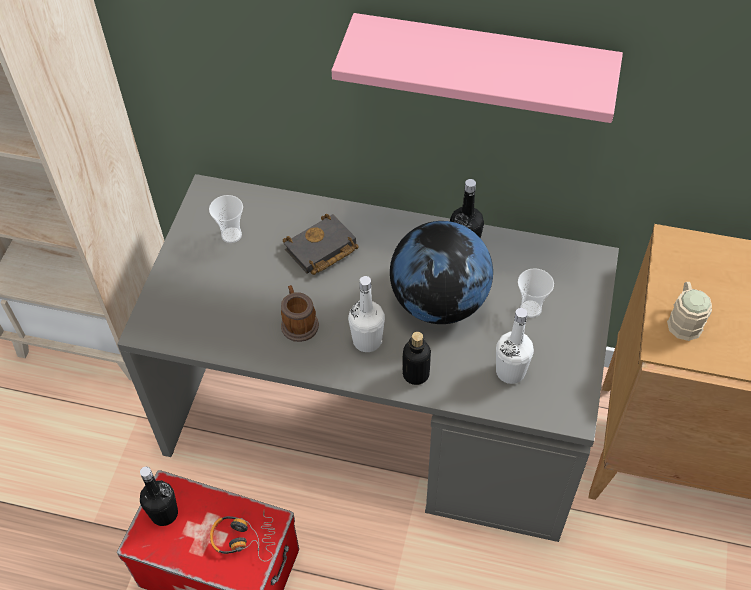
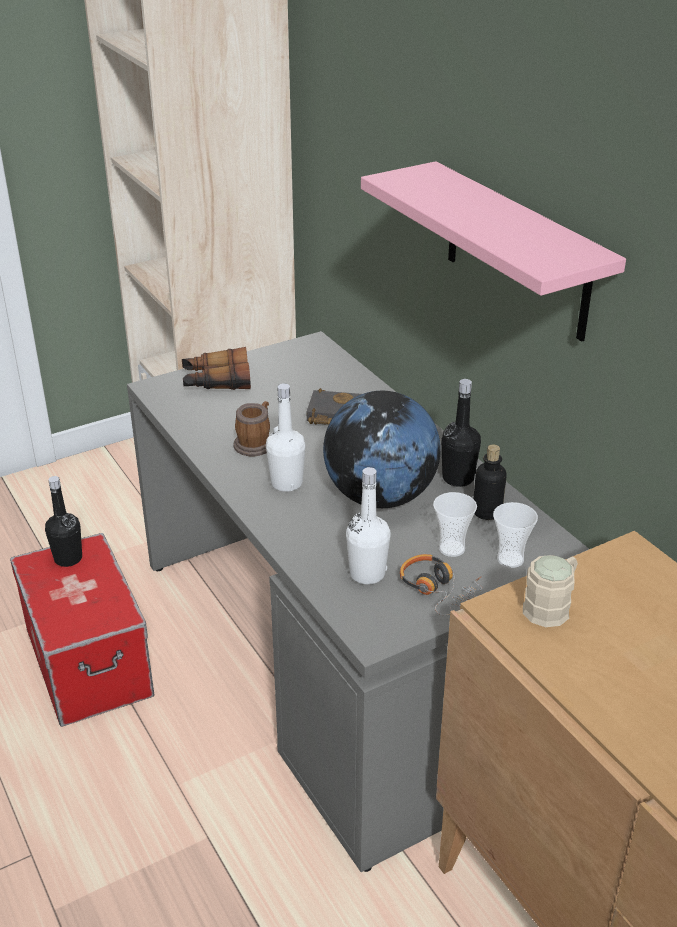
camera: 45 degrees right, 20 degrees down
(186, 287) = (216, 381): none -> binoculars
(231, 235) = (291, 373): cup -> cup (510, 559)
(244, 538) = (91, 611): headphones -> headphones (438, 589)
(416, 374) = (289, 524): bottle -> bottle (487, 512)

